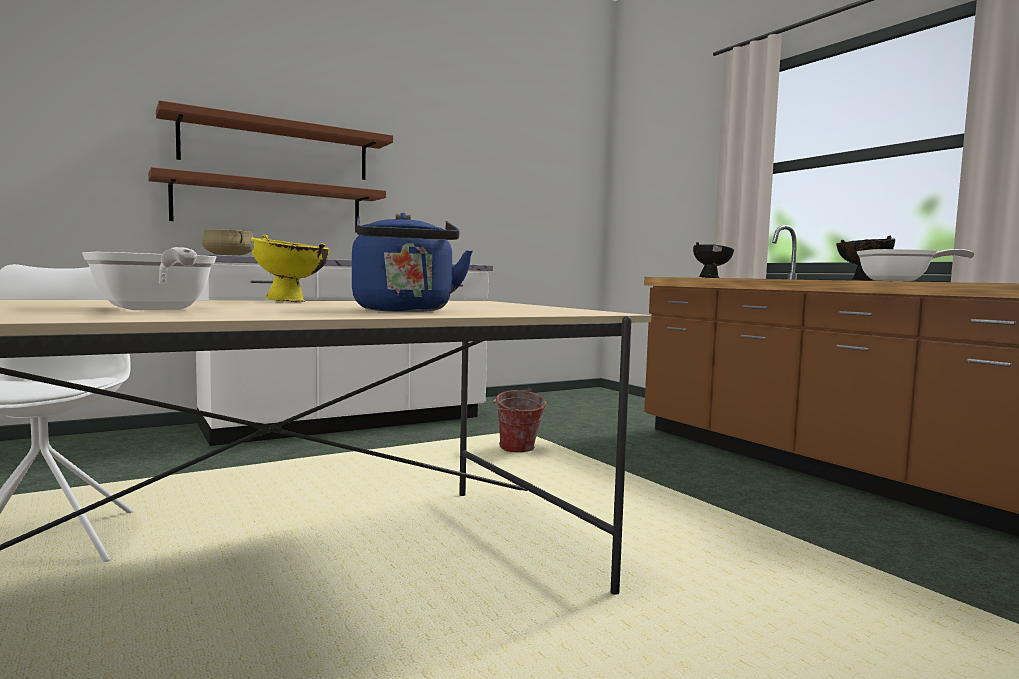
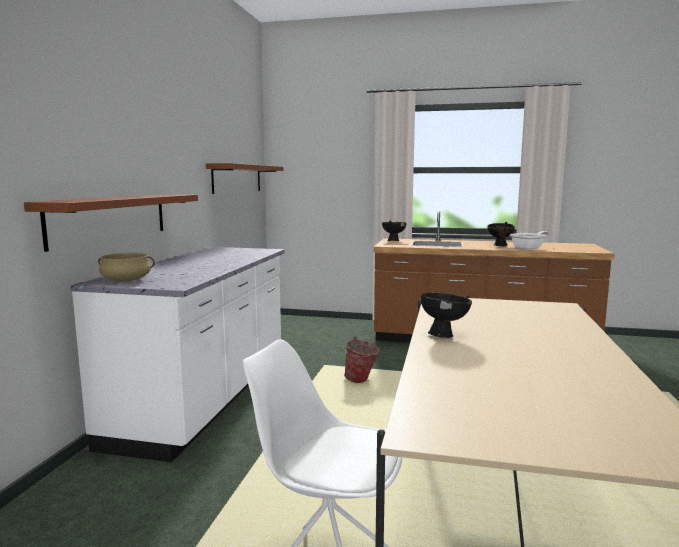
camera: 45 degrees left, 5 degrees up
(153, 309) = (550, 373): frying pan -> none
(277, 148) = (111, 161): brown shelf -> brown shelf (237, 178)
(292, 301) = (445, 334): yellow bowl -> black bowl
(405, 311) = (555, 332): blue kettle -> none

